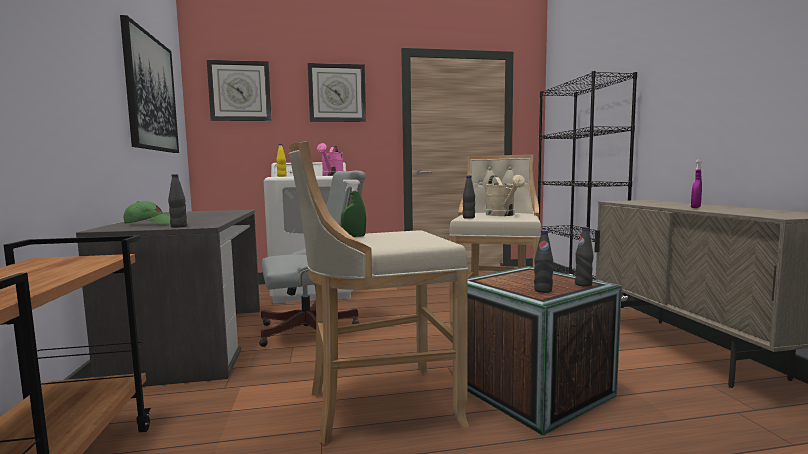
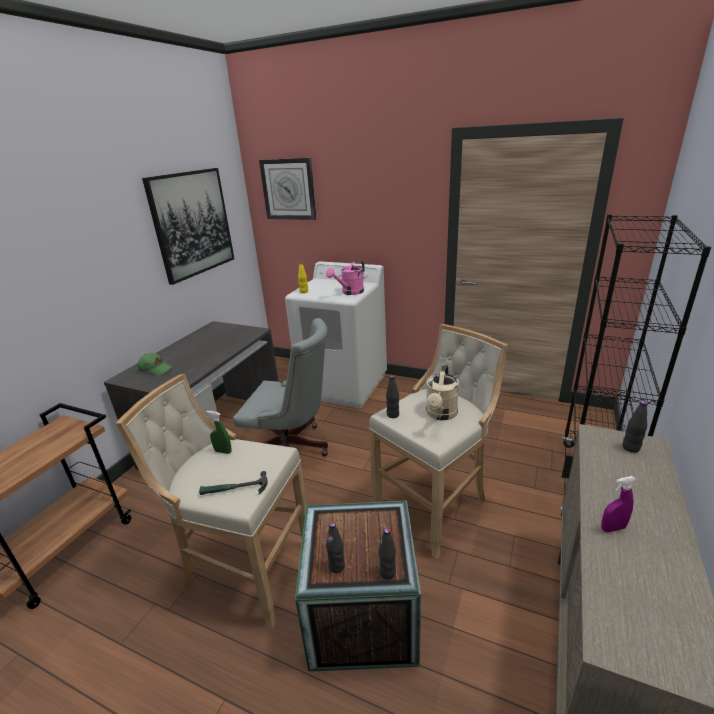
camera: 35 degrees right, 20 degrees up
(179, 226) = (157, 386): black bottle -> black bottle (630, 448)
(337, 93) = (376, 189): wall clock -> none
(415, 241) = (234, 489): none -> hammer

